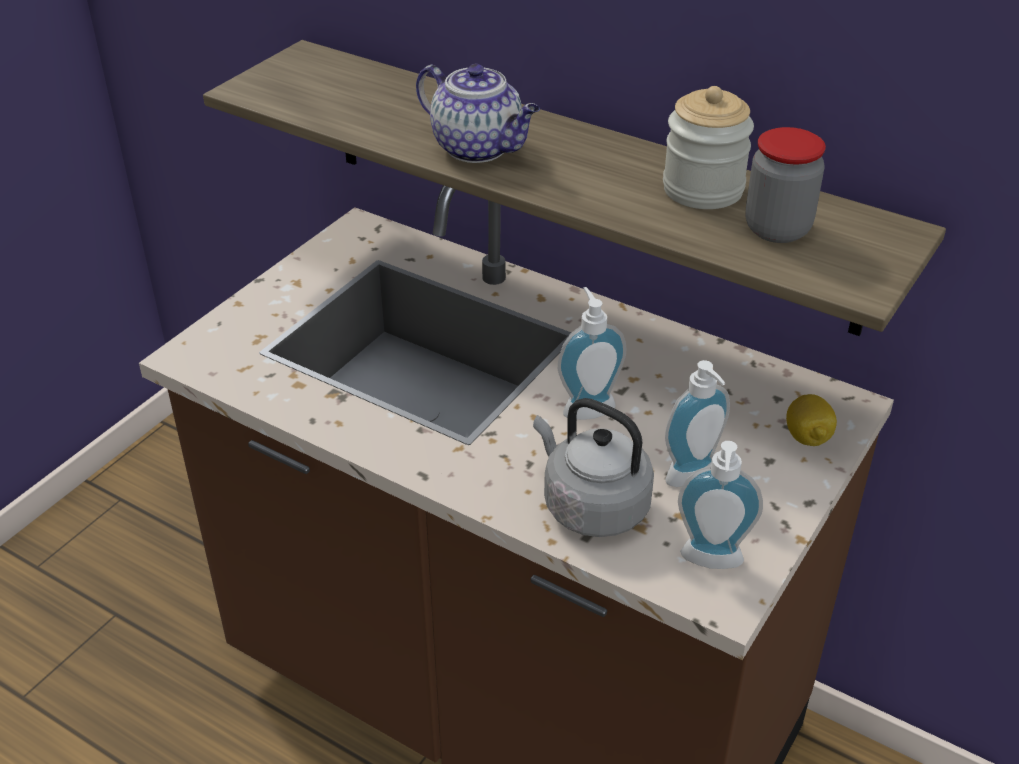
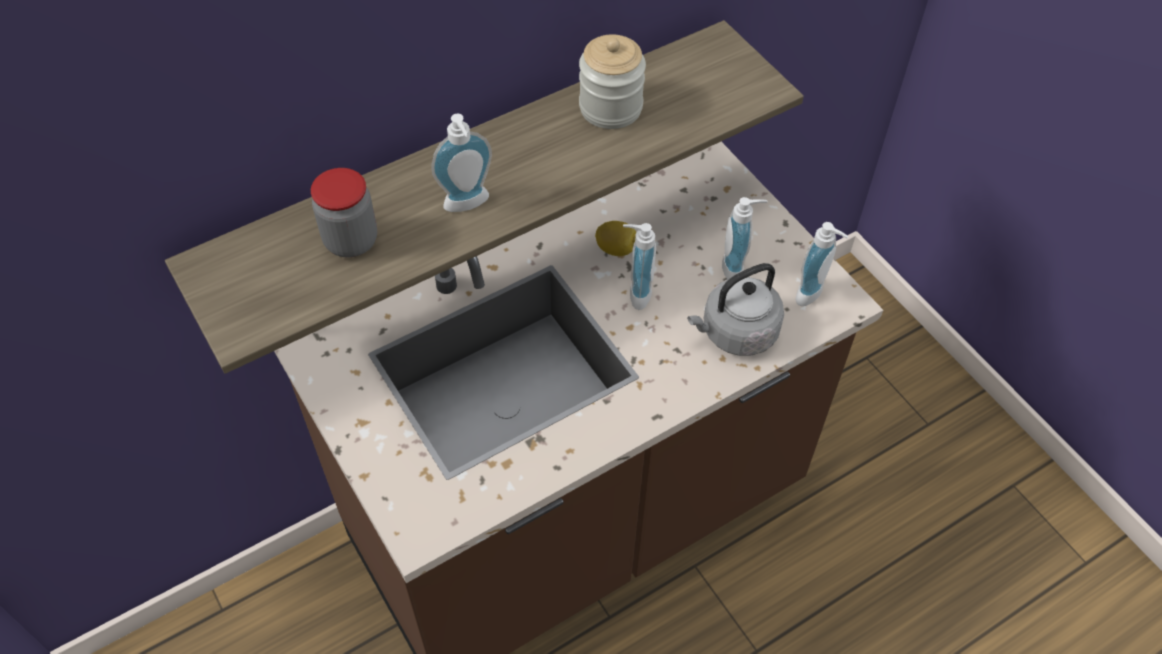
camera: 65 degrees left, 15 degrees up
(479, 148) = (468, 205): teapot -> soap dispenser
(777, 229) = (682, 95): jar -> jar (351, 241)
(807, 437) = (728, 194): lemon -> lemon (616, 249)

